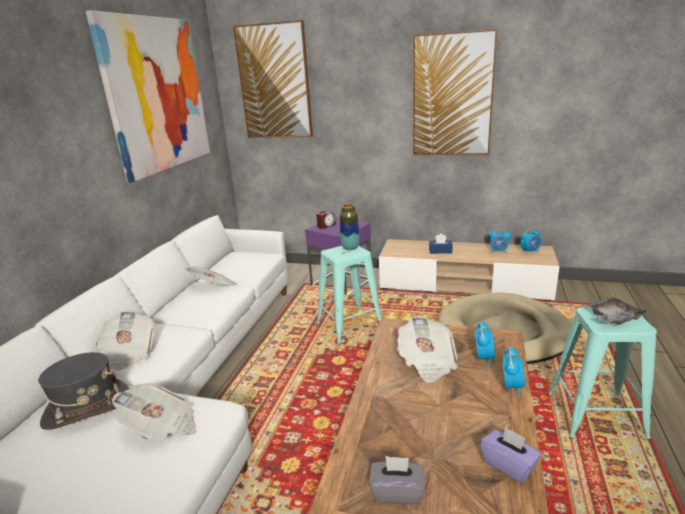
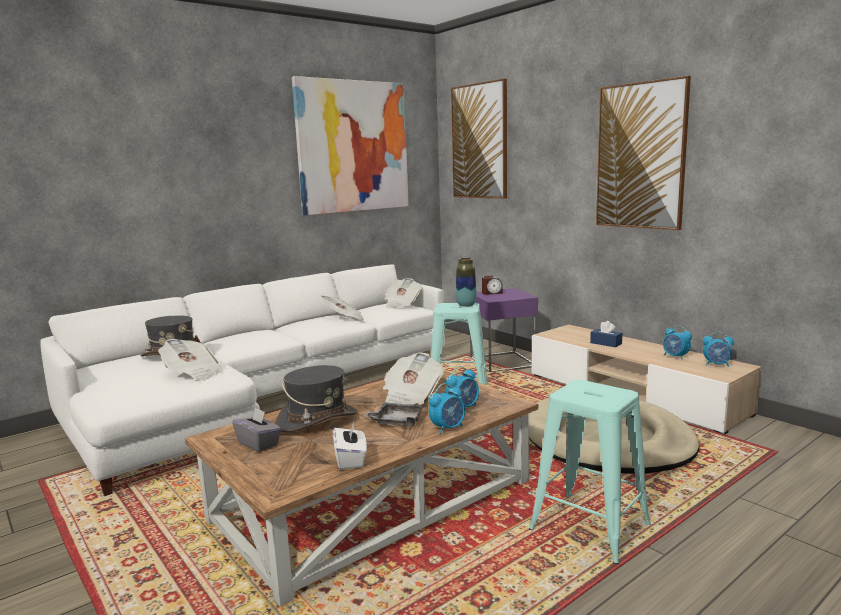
camera: 35 degrees right, 10 degrees down
(128, 353) = (233, 339): newspaper -> newspaper (401, 304)
(397, 428) = (317, 420): none -> grey hat
(509, 465) = (351, 460): purple tissue box -> white tissue box
(613, 318) = (592, 392): grey tray -> grey tray (396, 421)

